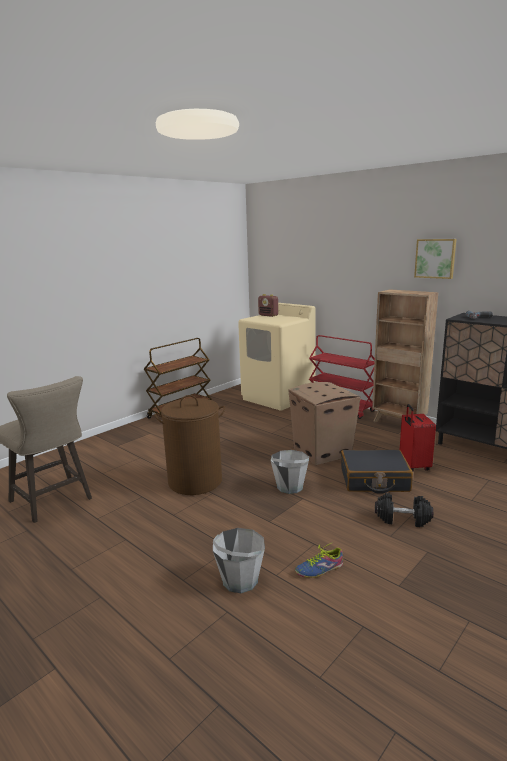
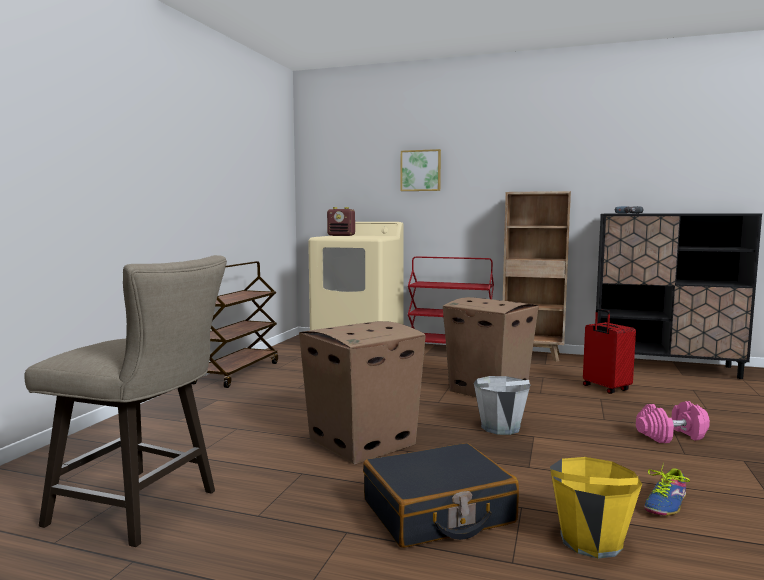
camera: 25 degrees left, 10 degrees down
(195, 481) = (363, 442): brown laundry basket -> cardboard box
(239, 580) = (590, 541): grey bucket -> yellow bucket
(374, 480) = (586, 406): black suitcase -> black suitcase (438, 512)
(402, 519) = (671, 436): black dumbbell -> pink dumbbell
(435, 258) = (562, 155): picture -> picture (421, 170)

